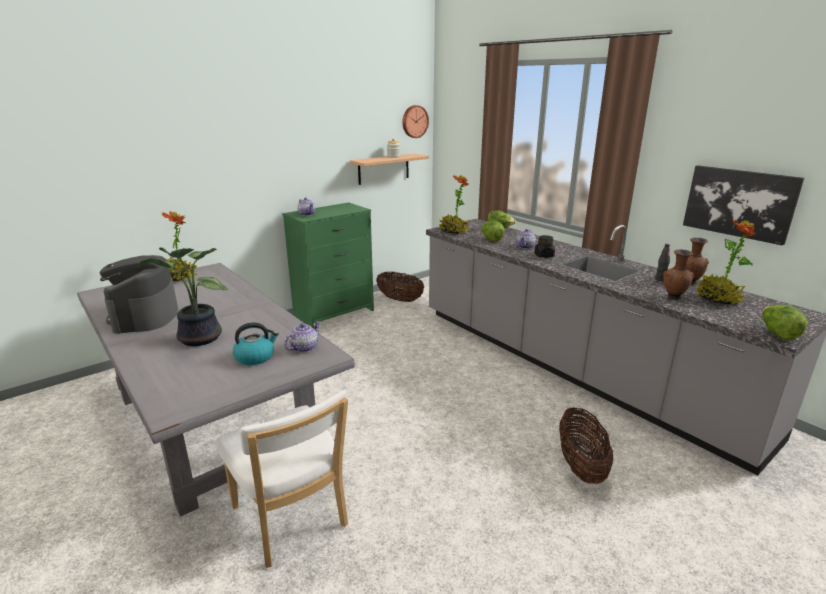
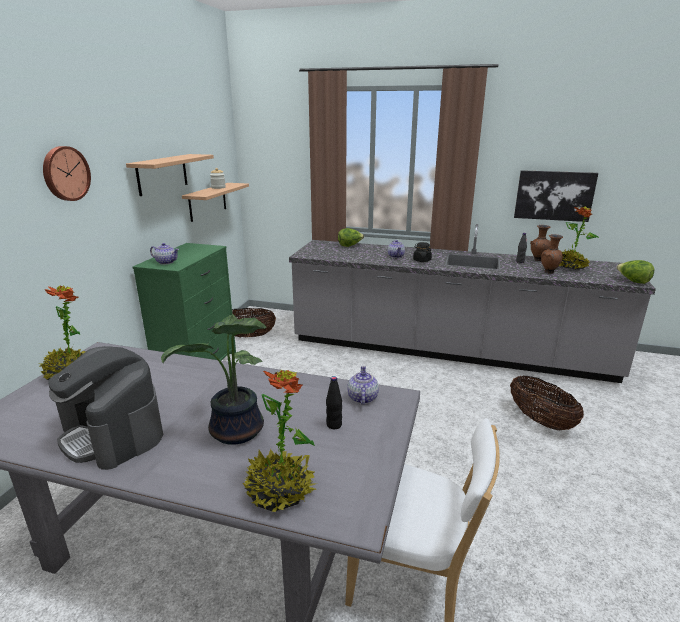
camera: 35 degrees left, 0 degrees up
(255, 357) = (334, 425): kettle -> black bottle
(328, 140) = (162, 174): none -> shelf
(414, 121) = (224, 149): wall clock -> wall clock (65, 173)
(453, 231) = (317, 254): potted plant -> potted plant (280, 491)
(491, 240) = (360, 255): lettuce -> none

